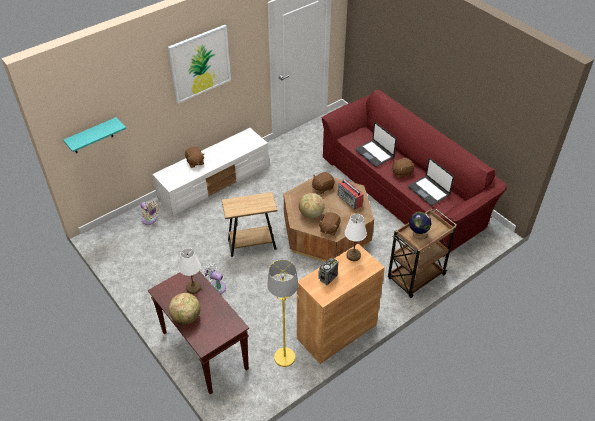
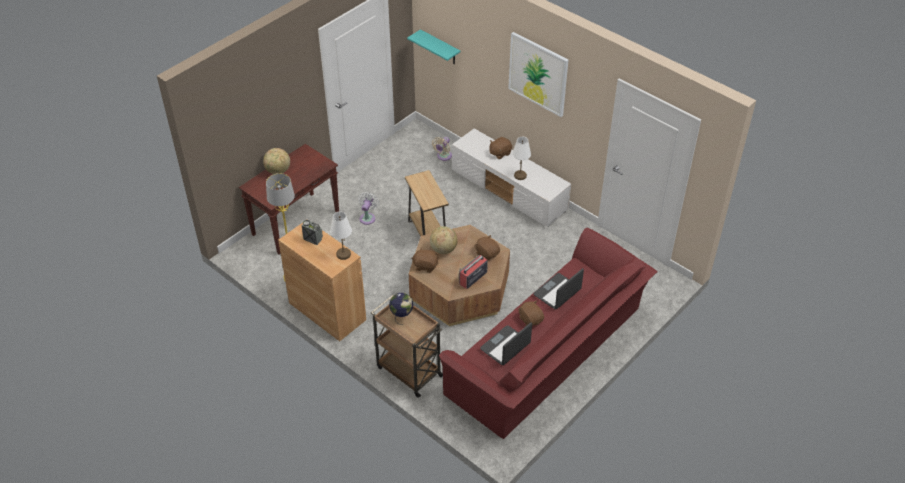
camera: 80 degrees right, 0 degrees up
(193, 288) = (310, 169): white table lamp -> white table lamp (520, 175)

